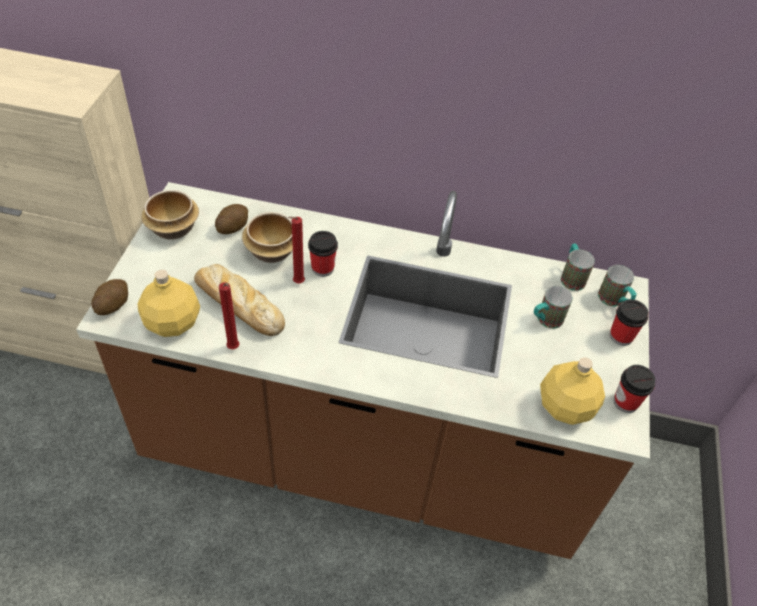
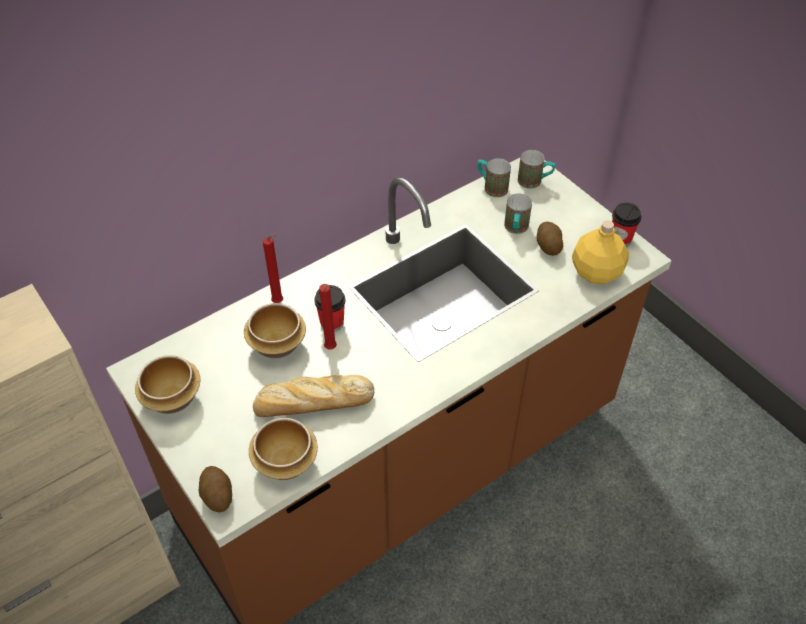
camera: 45 degrees left, 0 degrees up
(173, 322) = (285, 461): yellow bottle -> bowl
(232, 227) = (218, 354): potato -> potato (548, 246)
(234, 349) = (357, 434): red candle -> red candle (279, 302)
(621, 336) = (567, 201): cup -> none

